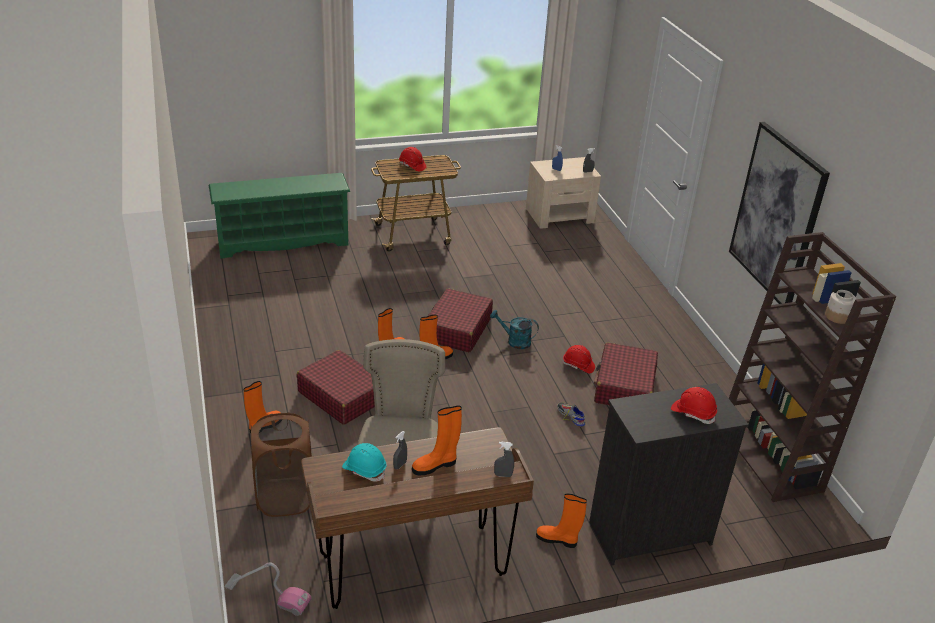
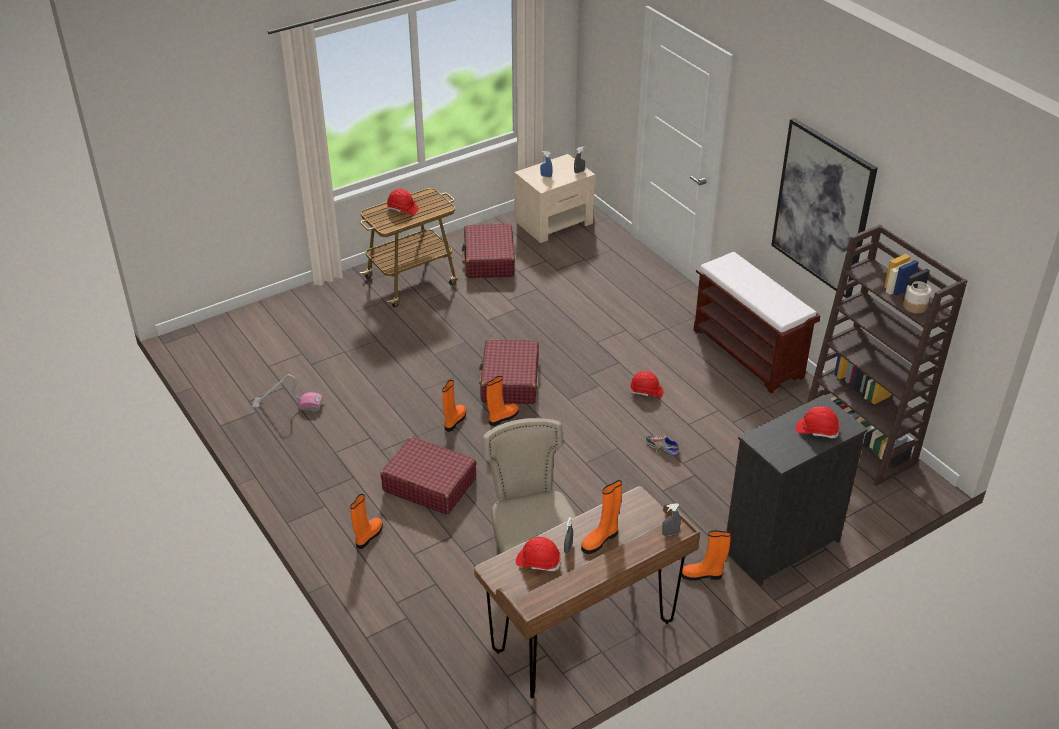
camera: 15 degrees left, 5 degrees up
(268, 595) = (463, 704): vacuum cleaner -> vacuum cleaner (288, 404)
(283, 241) = (275, 322): green shoe rack -> none
(285, 497) = (428, 605): brown laundry basket -> none
(364, 469) = (538, 561): turquoise hard hat -> red hard hat
(514, 341) = (573, 380): turquoise watering can -> none
(624, 386) = (699, 403): red suitcase -> red suitcase (489, 260)
(692, 356) = (749, 353): none -> brown bench

